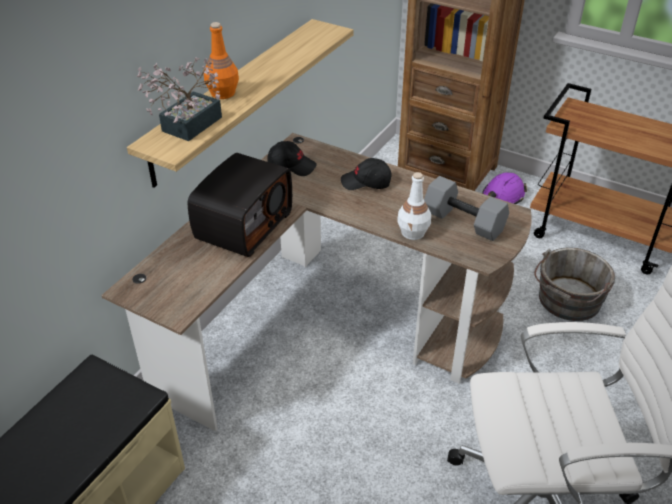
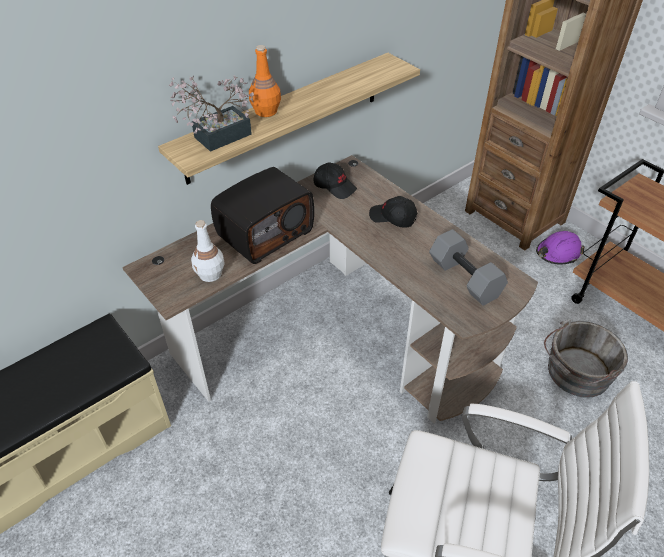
camera: 20 degrees right, 5 degrees up
(413, 232) = (411, 277): white bottle -> white bottle (210, 274)

